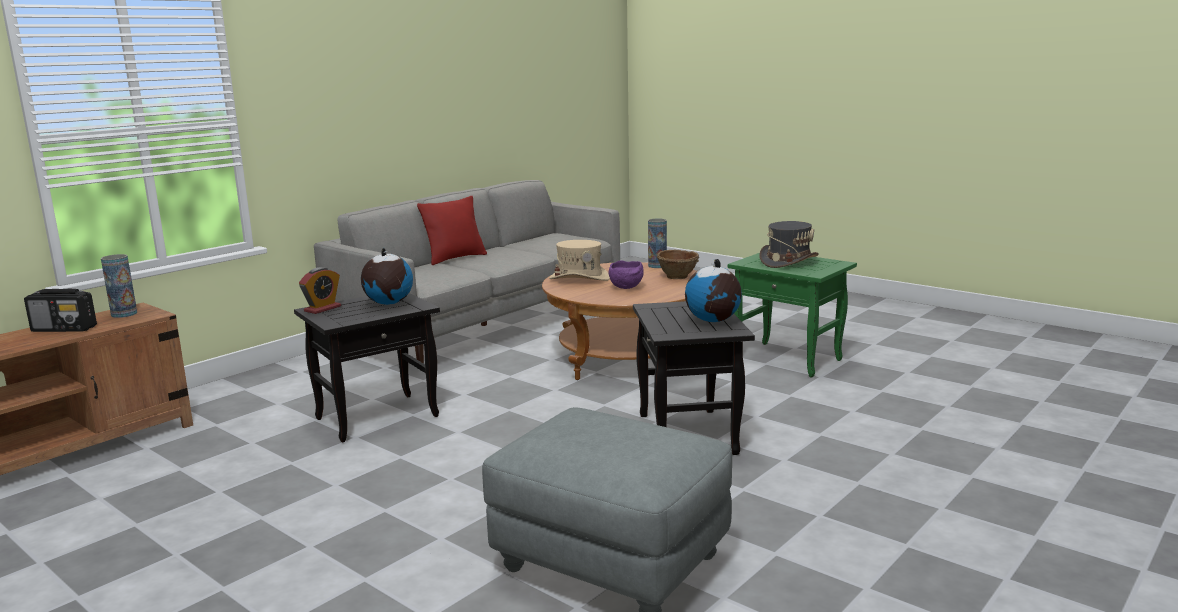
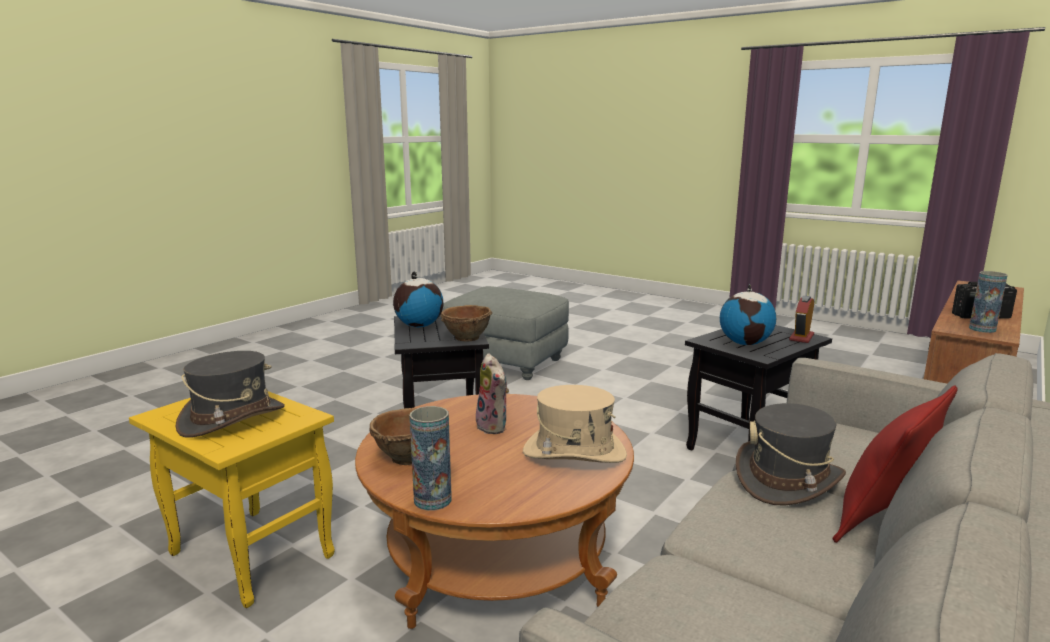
camera: 175 degrees right, 0 degrees up
(476, 266) = (788, 480): none -> grey hat
(627, 288) = (494, 427): purple bowl -> plush toy
(655, 308) = (466, 338): none -> brown bowl
(789, 359) = (248, 555): green side table -> yellow side table

